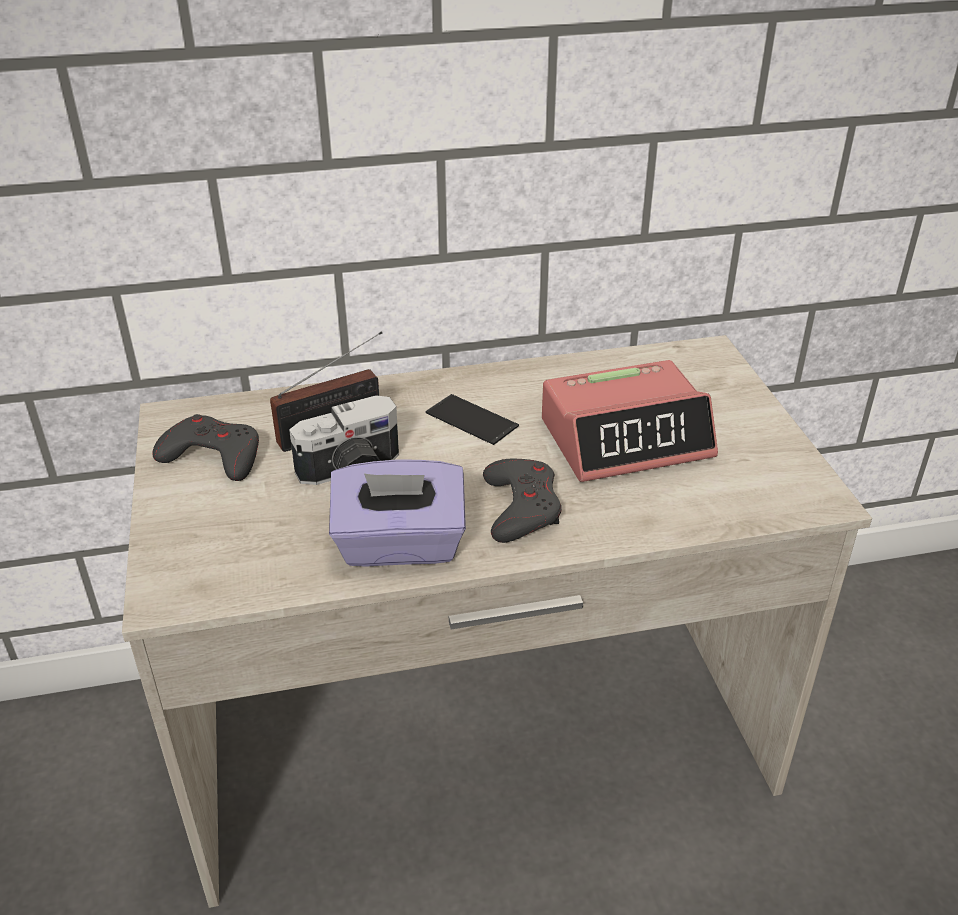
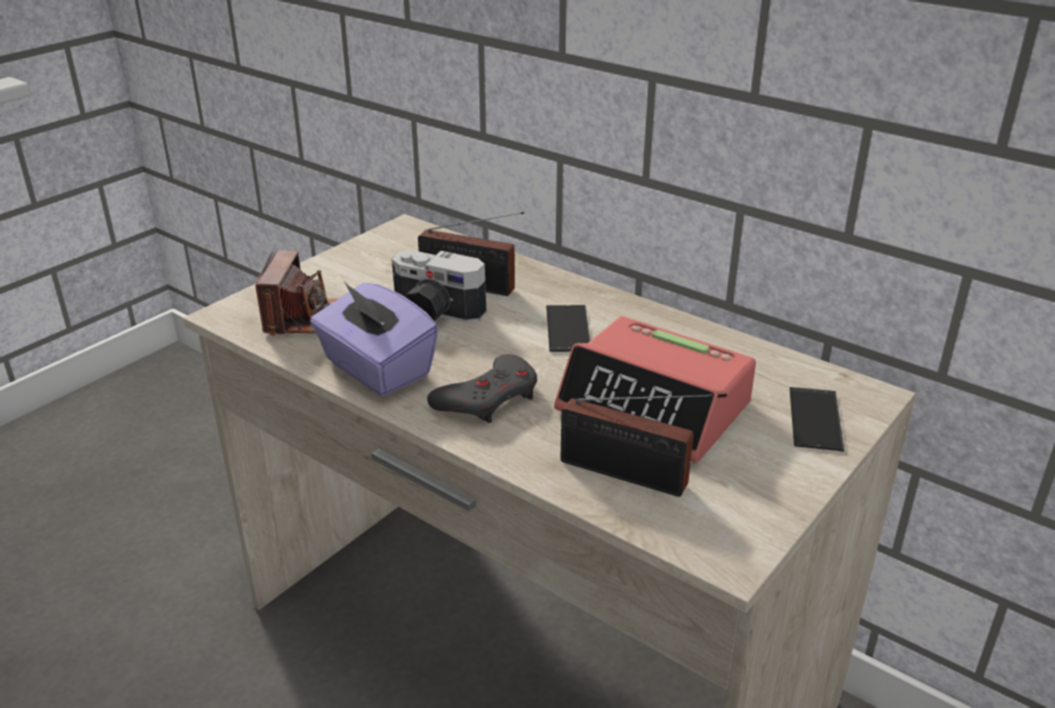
camera: 50 degrees right, 5 degrees down
(213, 455) = (383, 260): grey game controller -> none
(252, 548) = (307, 318): none -> camera
(697, 493) = (629, 476): none -> radio
(714, 385) = (815, 419): none -> phone

